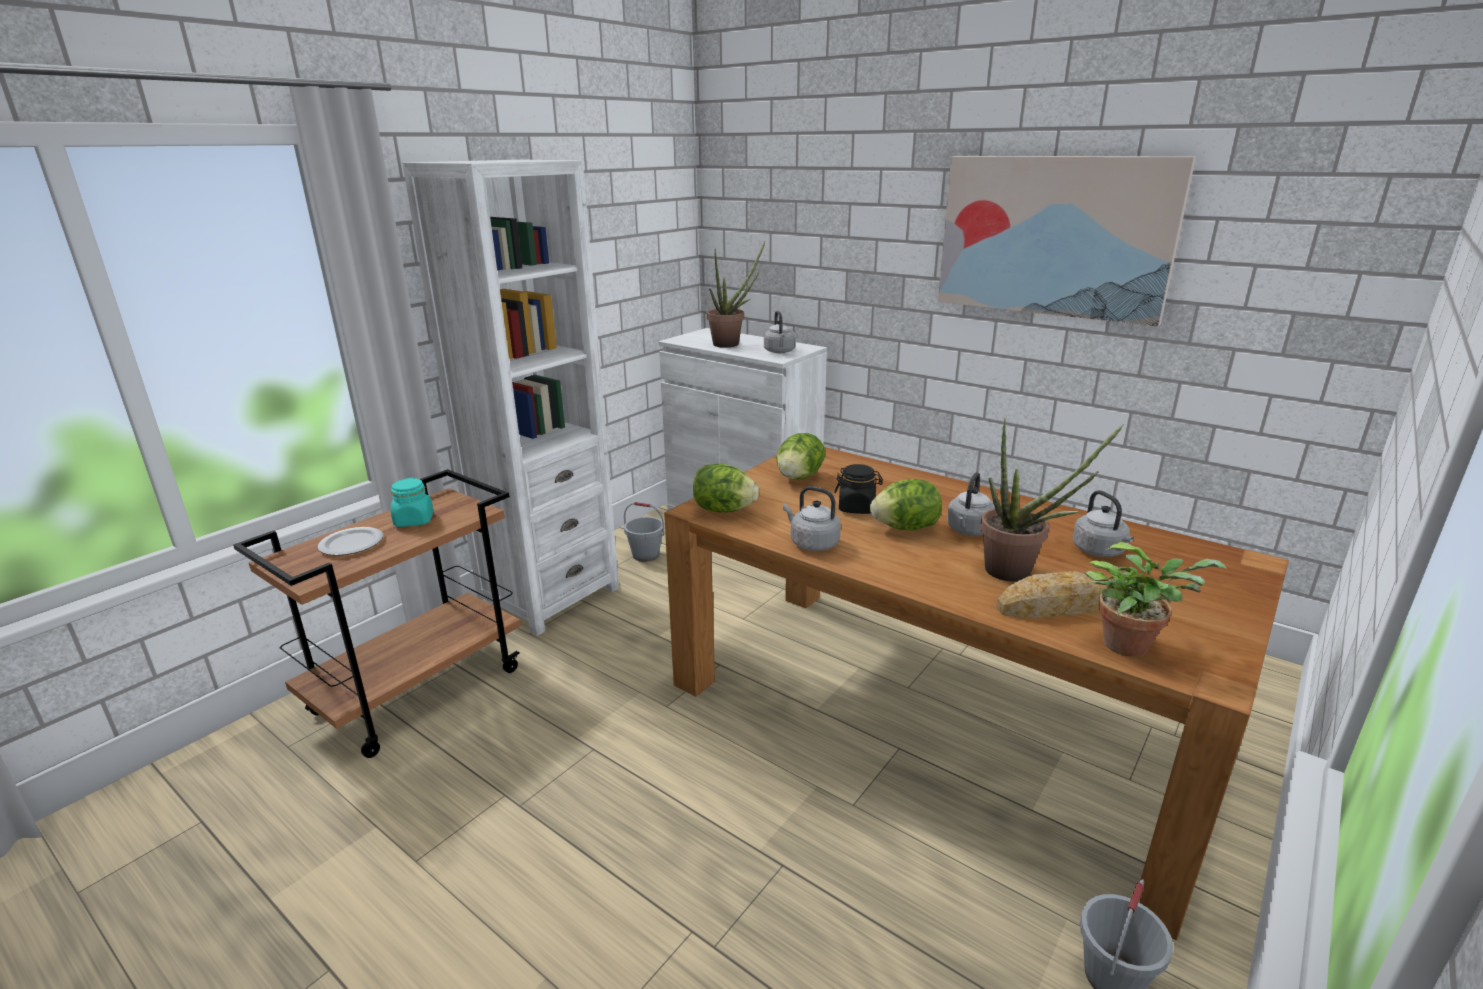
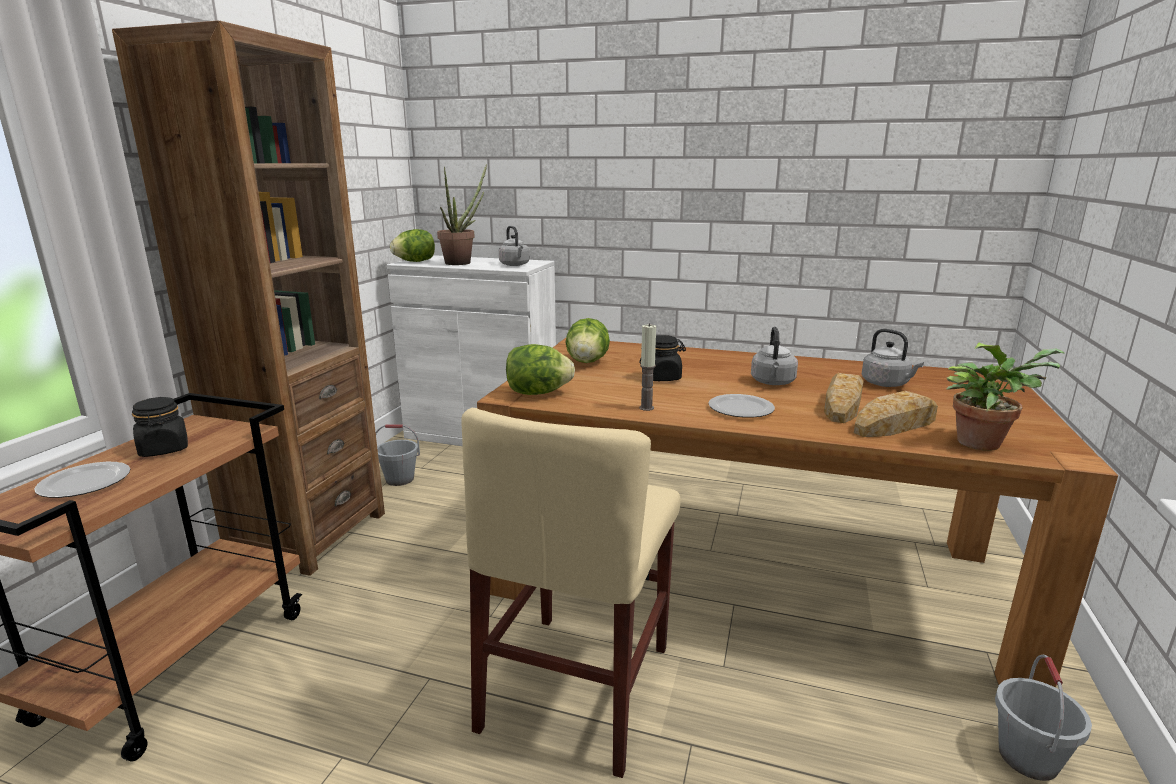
camera: 20 degrees left, 5 degrees down
(414, 521) = (164, 449): turquoise jar -> black jar
(549, 596) = (308, 534): white bookcase -> brown bookcase
(710, 788) = (577, 686): none -> beige chair
(812, 543) = (646, 408): grey kettle -> candle
(905, 528) = (718, 387): lettuce -> lettuce (415, 261)
(906, 559) = (742, 409): none -> plate
(1018, 572) = (842, 405): potted plant -> bread
(1054, 236) = (757, 144): picture -> none

